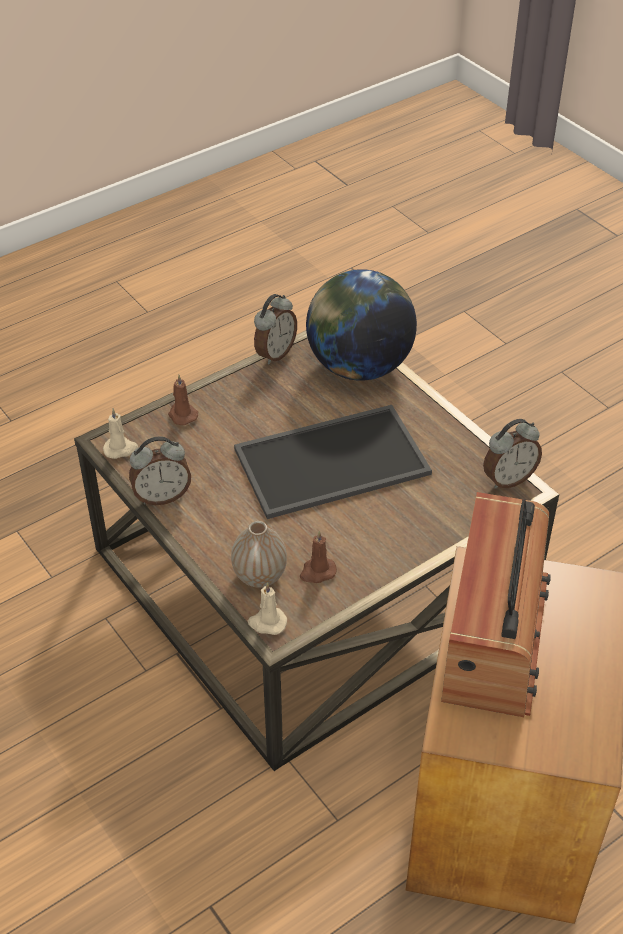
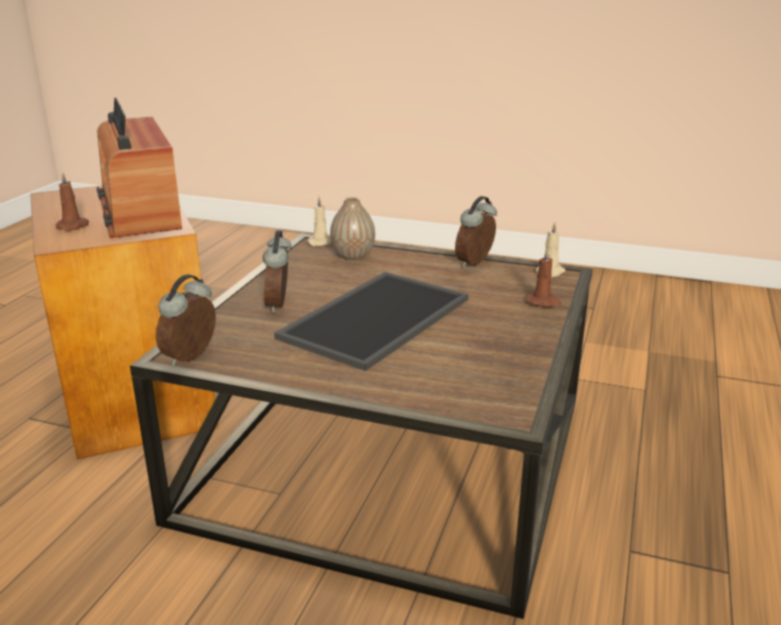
camera: 145 degrees right, 20 degrees down
(274, 353) = (546, 370): alarm clock -> alarm clock (280, 305)
(317, 572) = (314, 267): brown candle -> brown candle (74, 226)
(358, 366) = (445, 391): globe -> none

